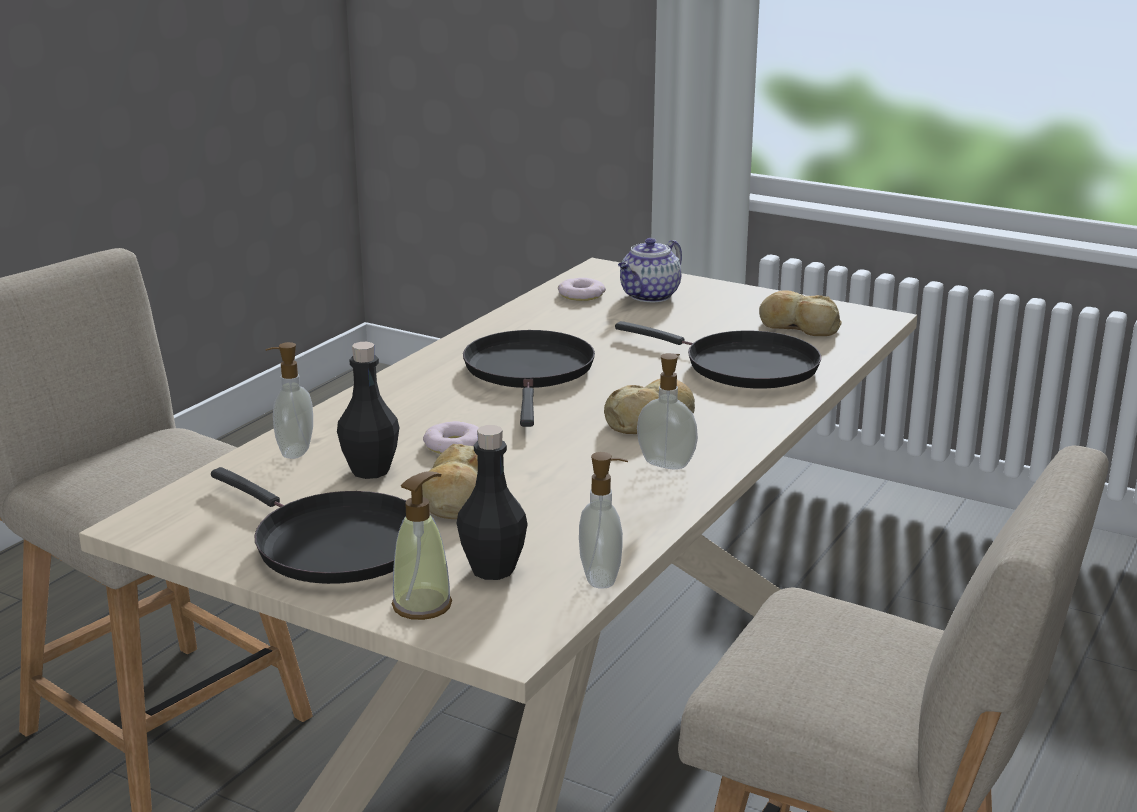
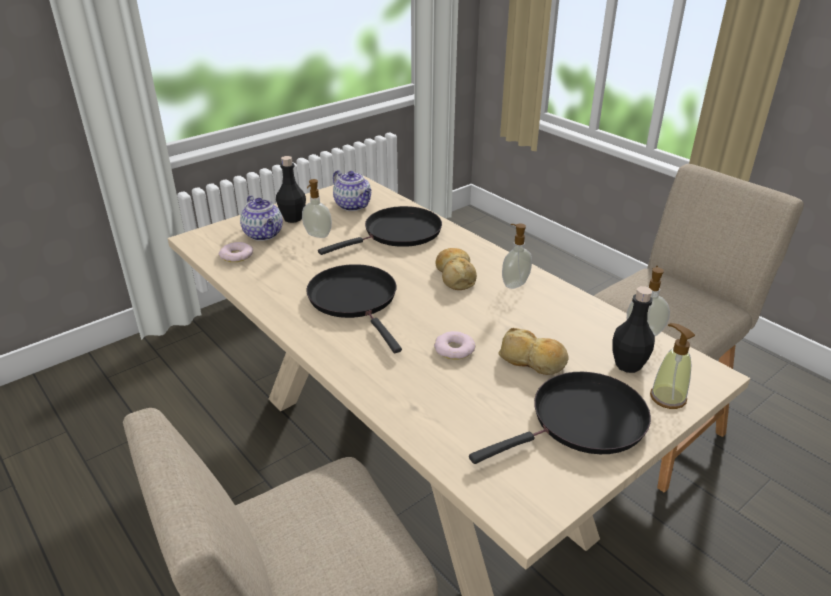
camera: 70 degrees left, 10 degrees up
(294, 451) = (429, 420): soap dispenser -> soap dispenser (317, 235)
(370, 470) = (478, 389): black bottle -> black bottle (293, 218)
(529, 372) = (355, 300): black frying pan -> black frying pan turned 45 degrees clockwise
(798, 326) = (353, 206): bread -> teapot

